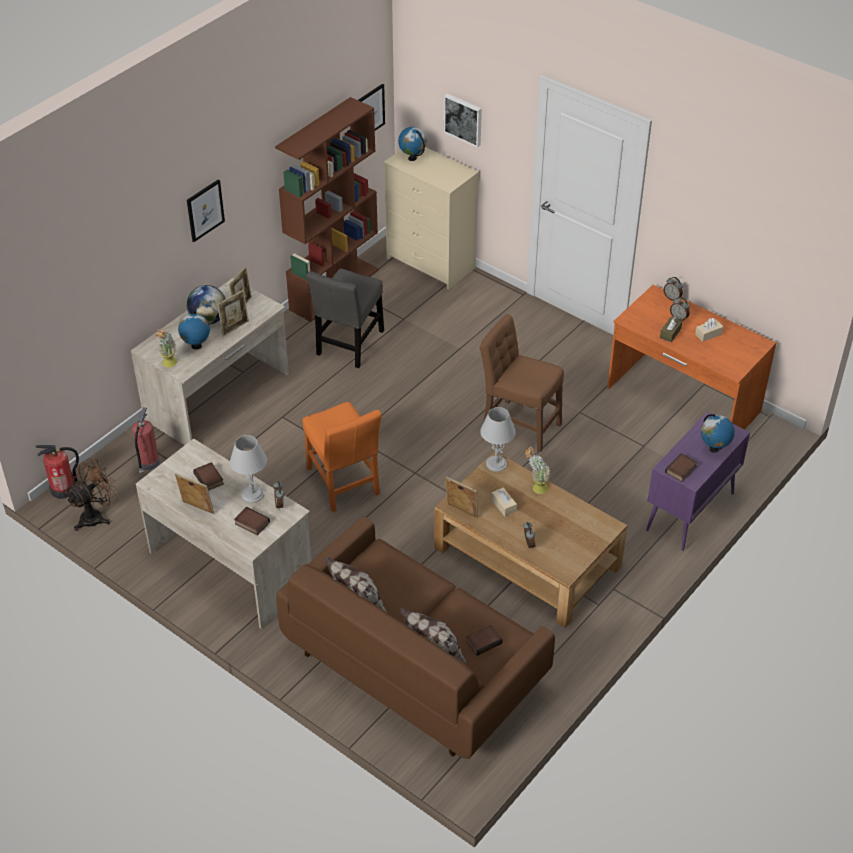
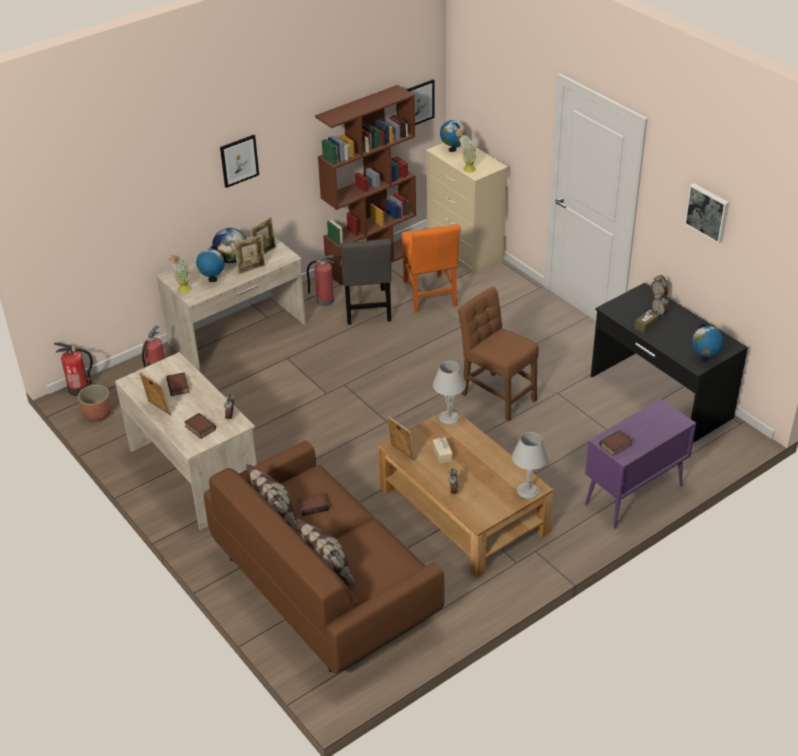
camera: 15 degrees right, 5 degrees down
(96, 516) = (97, 414): brown fan -> planter
(252, 494) = (210, 404): grey table lamp -> grey table lamp (527, 490)
(299, 343) = (324, 301): none -> fire extinguisher
(343, 484) = (319, 421): orange chair -> orange chair (429, 296)
(349, 345) = (367, 308): grey chair -> grey chair turned 45 degrees counterclockwise
(464, 119) = (498, 116): picture -> picture (708, 212)
(483, 641) = (378, 567): book -> book (313, 506)
(535, 488) = (478, 444): potted plant -> potted plant (466, 169)
(682, 400) = (659, 397): orange desk -> black desk
(708, 334) = (682, 331): beige tissue box -> none
(714, 449) = (655, 432): globe -> globe (704, 359)

